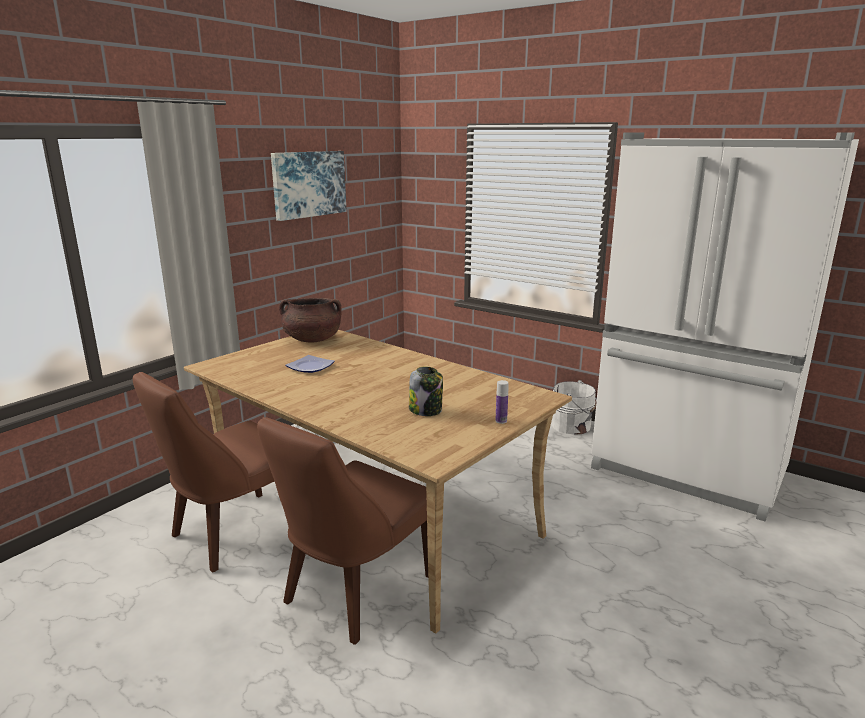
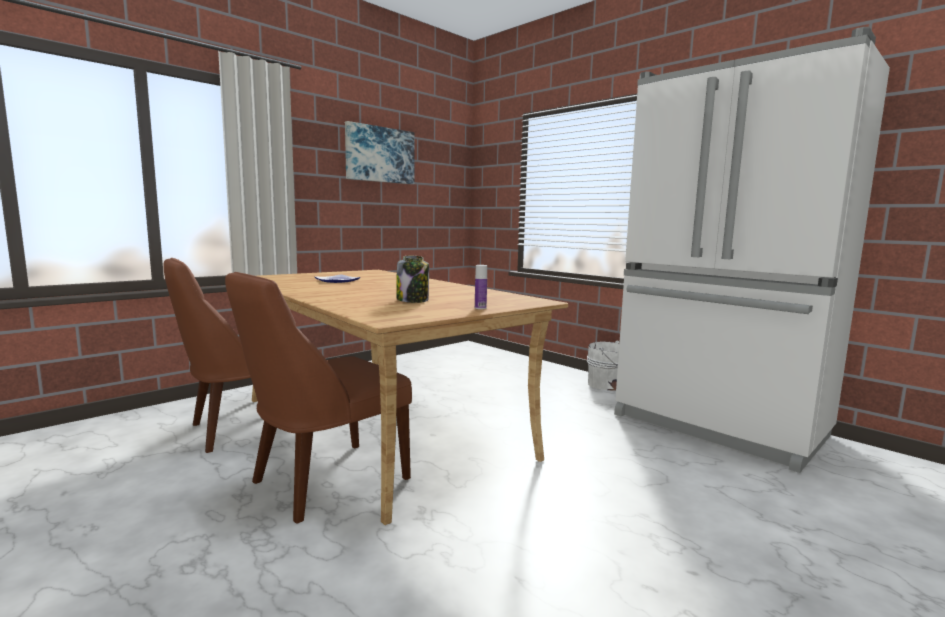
camera: 10 degrees right, 10 degrees down
(312, 340) = (357, 273): brown cooking pot -> none

